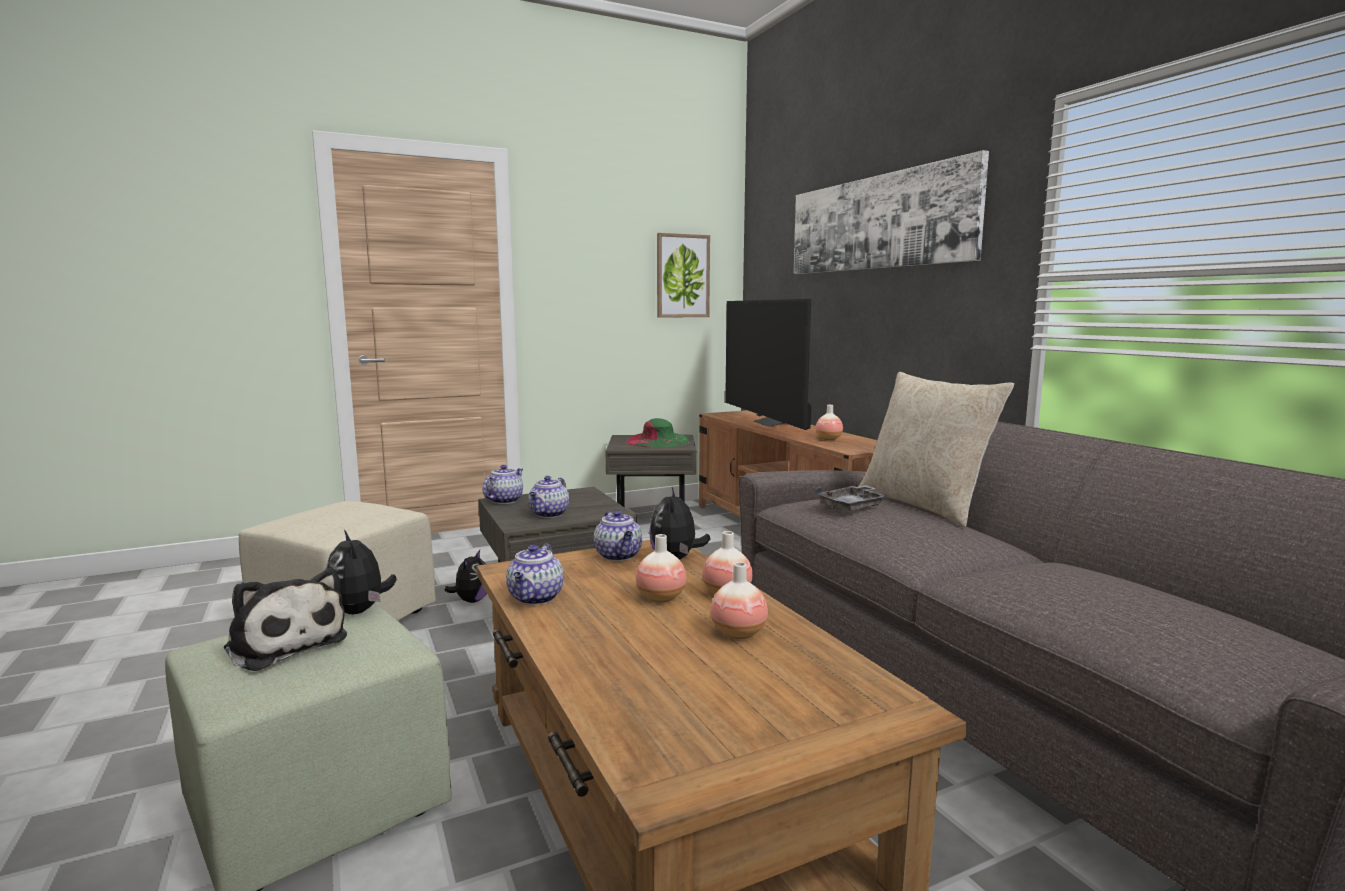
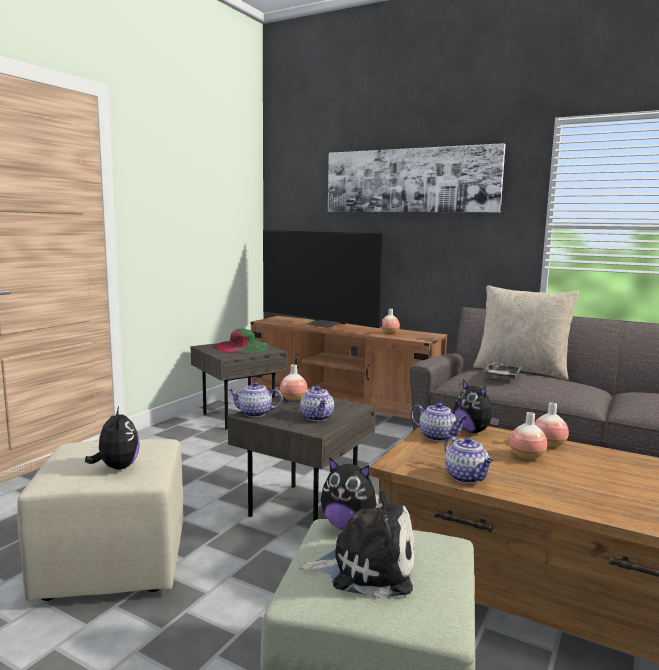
camera: 35 degrees left, 0 degrees up
(471, 600) = (201, 511): plush toy -> plush toy (117, 467)
(504, 500) = (254, 413): teapot -> teapot turned 75 degrees counterclockwise
(682, 276) = (229, 209): picture -> none
(738, 633) = (608, 465): vase -> vase (293, 399)

